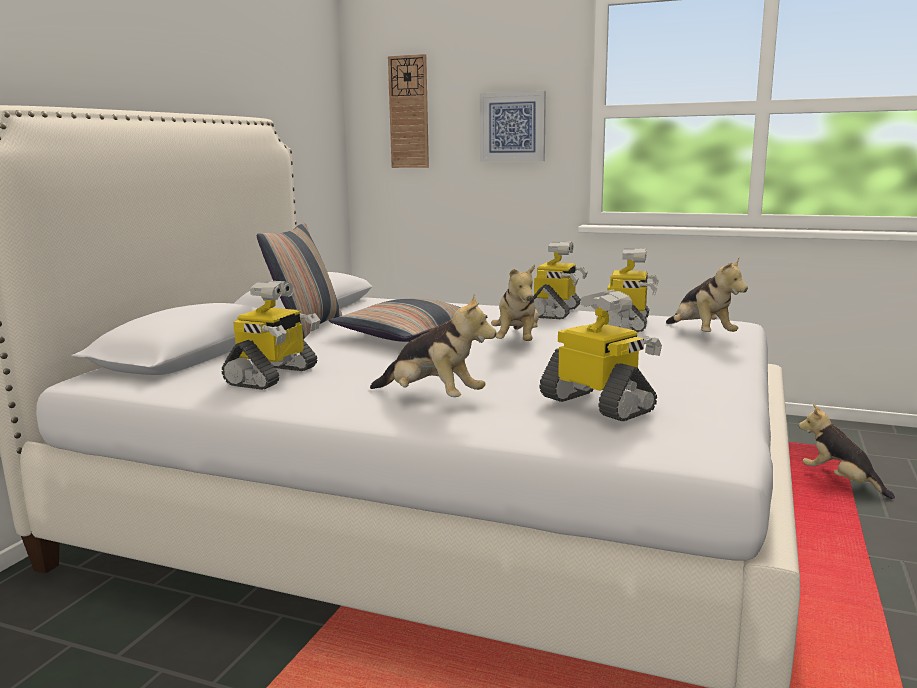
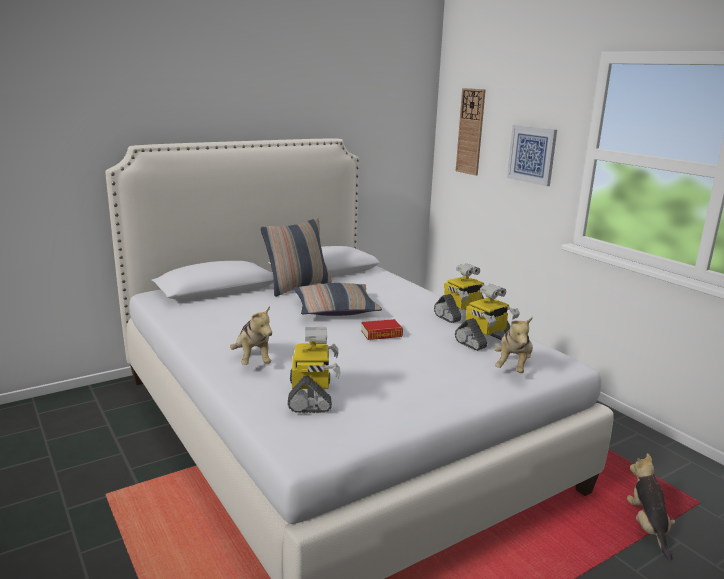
camera: 35 degrees right, 5 degrees up
(273, 376) = (218, 318): toy robot -> none
(517, 342) = (381, 334): plush toy -> book

